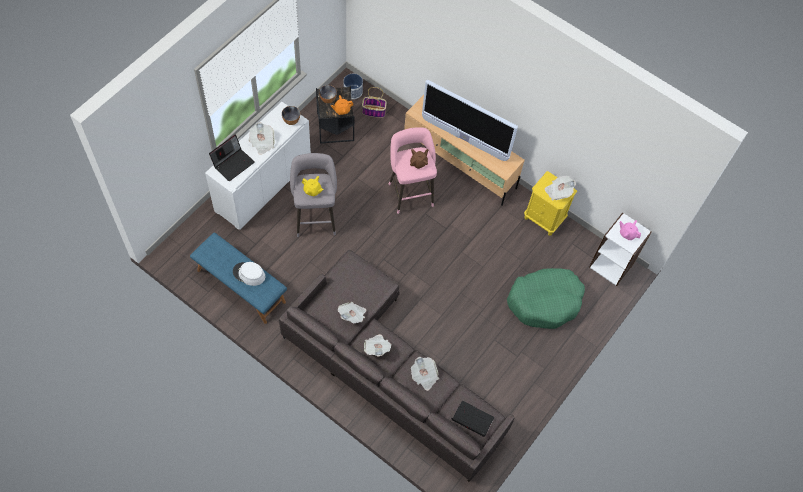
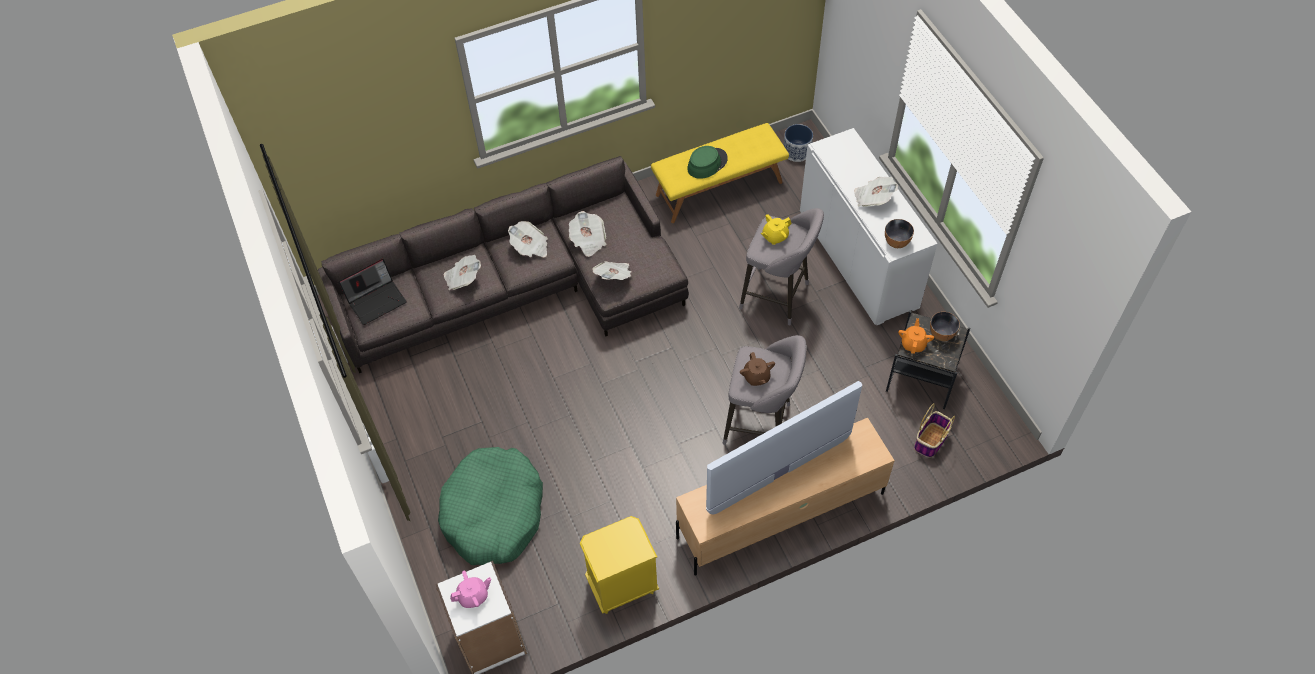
camera: 125 degrees right, 5 degrees down
(233, 163) = (854, 159): laptop -> none
(240, 286) = (719, 188): blue bench -> yellow bench
(249, 274) = (707, 163): white hat -> green hat
(352, 91) = (981, 428): planter -> planter (797, 151)
(410, 192) = (761, 425): pink stool -> grey stool
(558, 191) = (610, 551): newspaper -> newspaper (614, 276)

